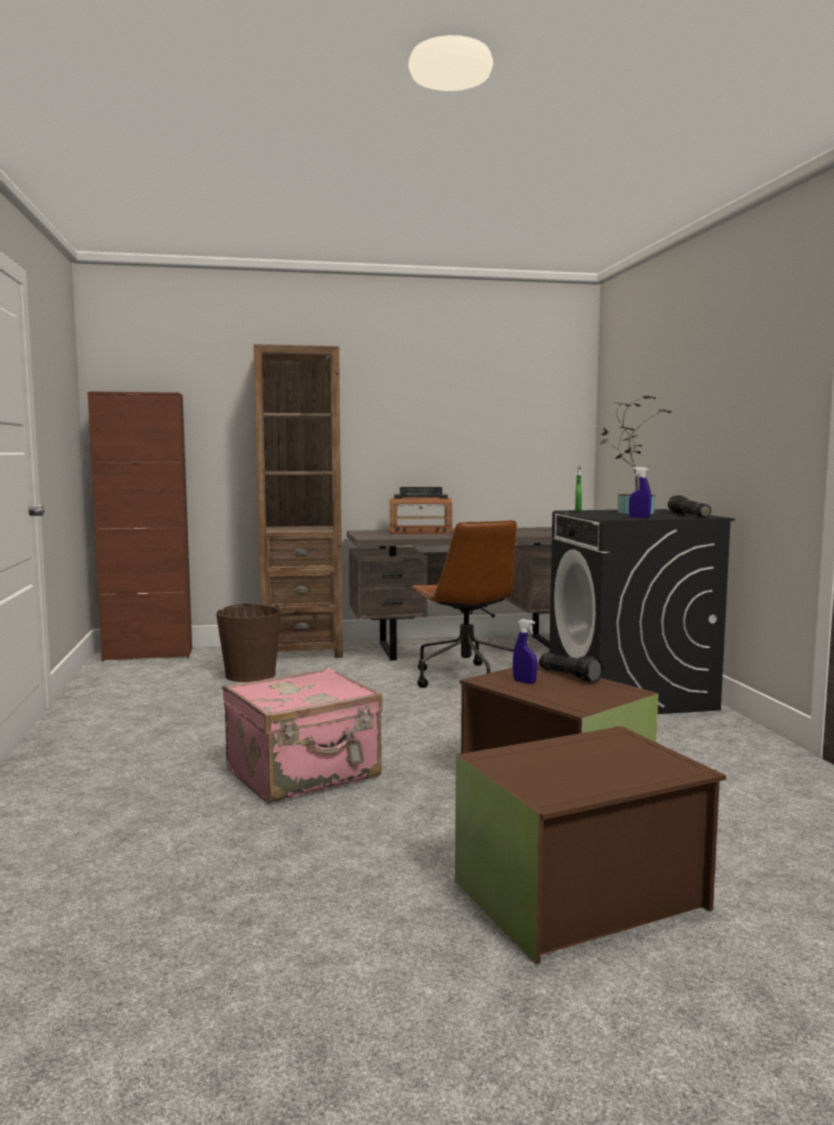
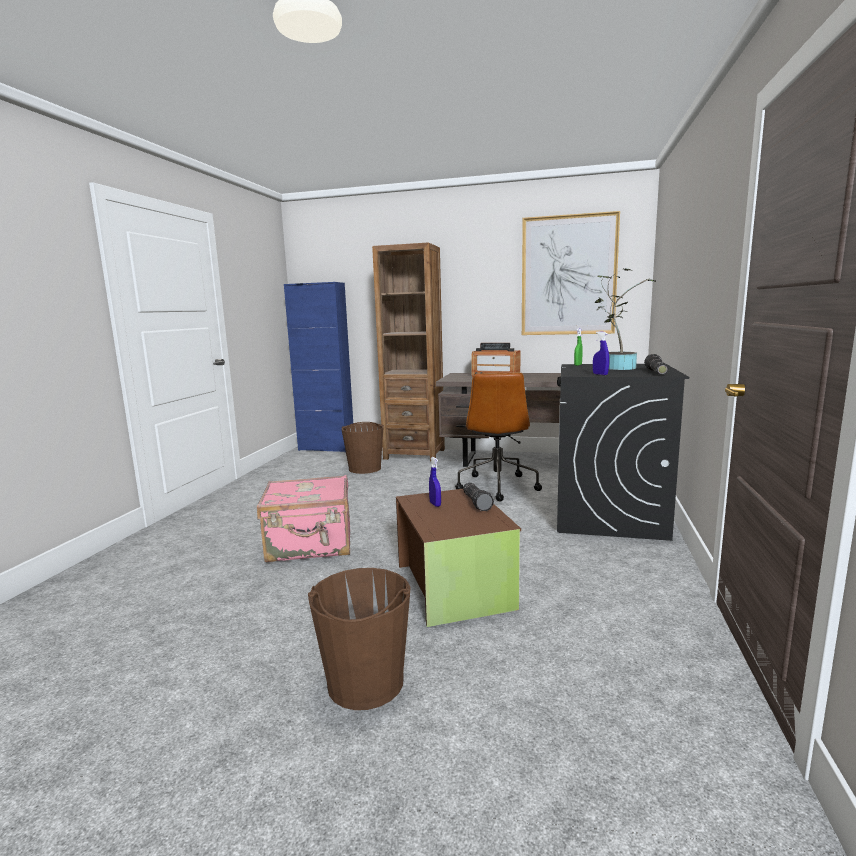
camera: 25 degrees right, 5 degrees up
(148, 655) = (326, 448): brown cabinet -> blue cabinet
(501, 403) = (568, 276): none -> picture
(584, 897) = (365, 683): brown storage box -> brown bucket

